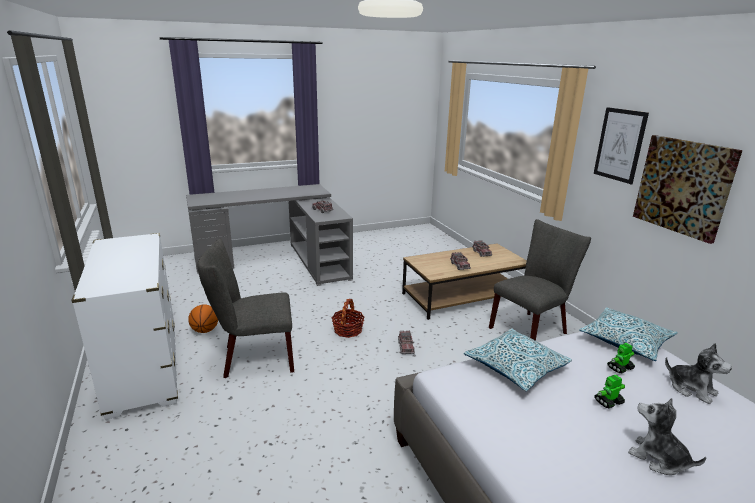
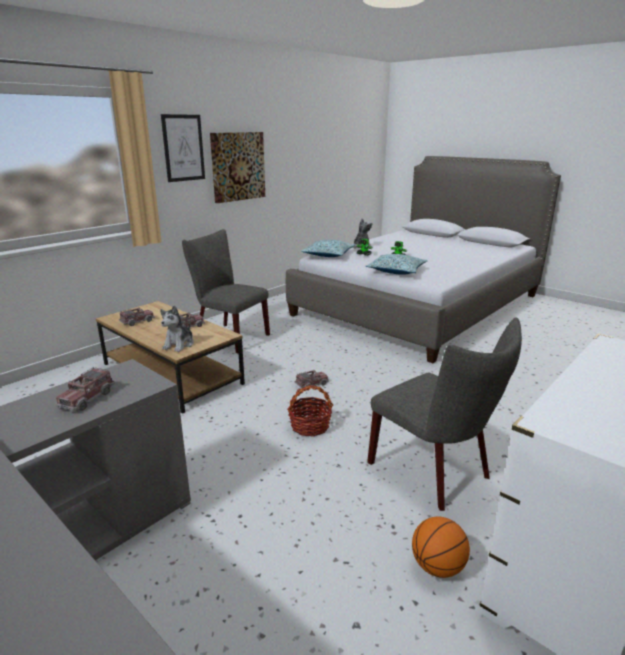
camera: 115 degrees left, 0 degrees up
(658, 458) = (425, 252): plush toy -> plush toy (179, 345)

